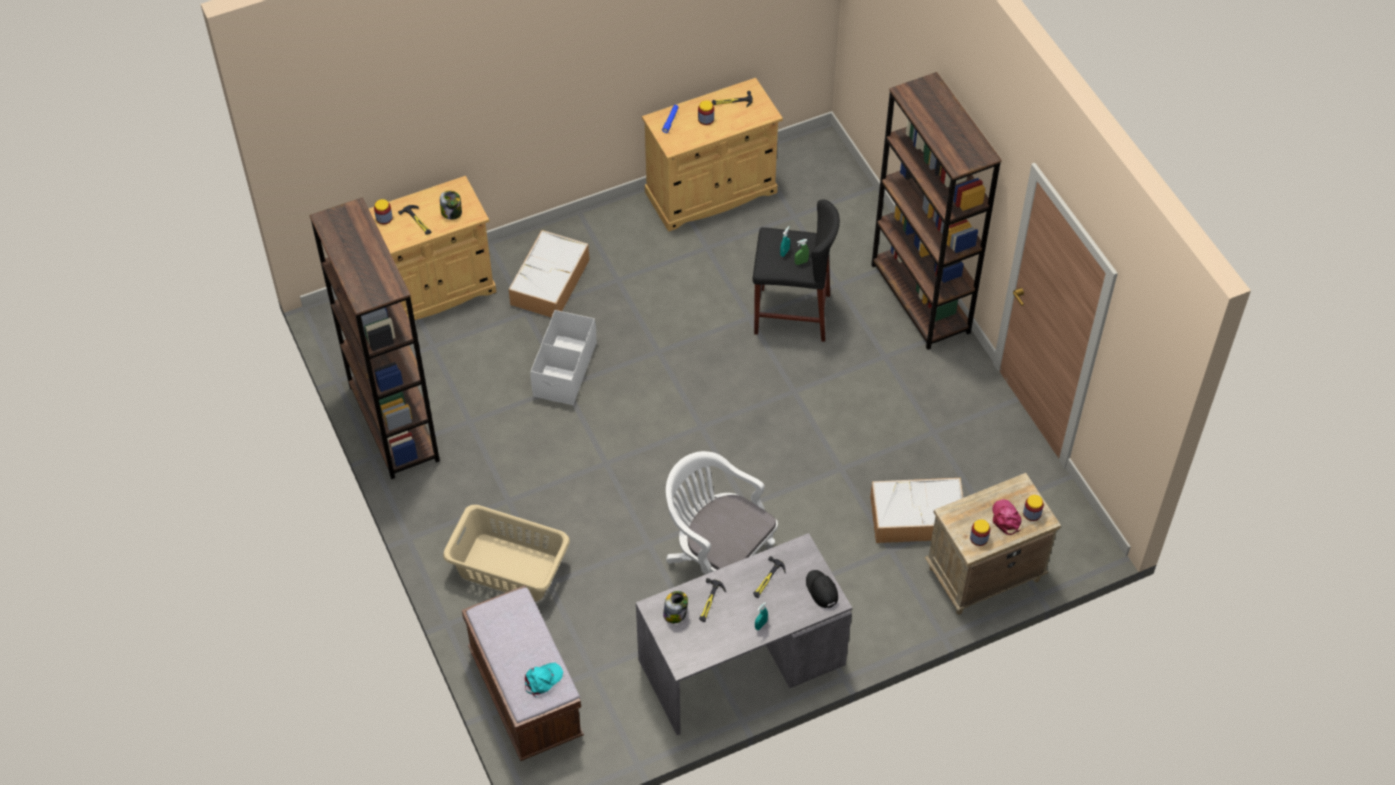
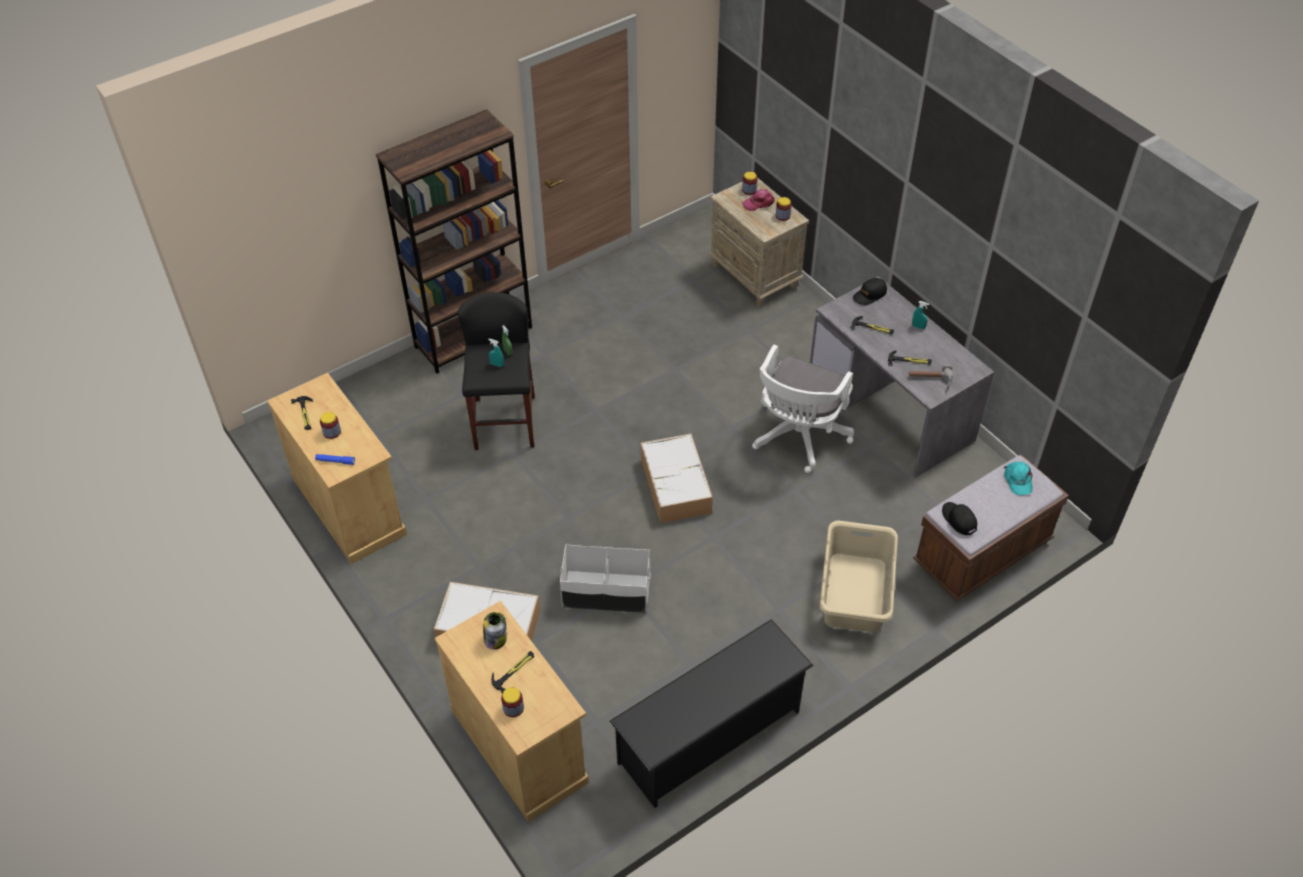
camera: 100 degrees left, 5 degrees down
(393, 423) = (710, 736): brown bookcase -> black shoe rack
(507, 610) = (958, 520): none -> black cap
(542, 680) = (1018, 480): turquoise cap -> turquoise cap turned 135 degrees counterclockwise
(675, 613) = (930, 381): jar -> hammer
(915, 518) = (712, 319): storage box -> storage box (676, 486)

